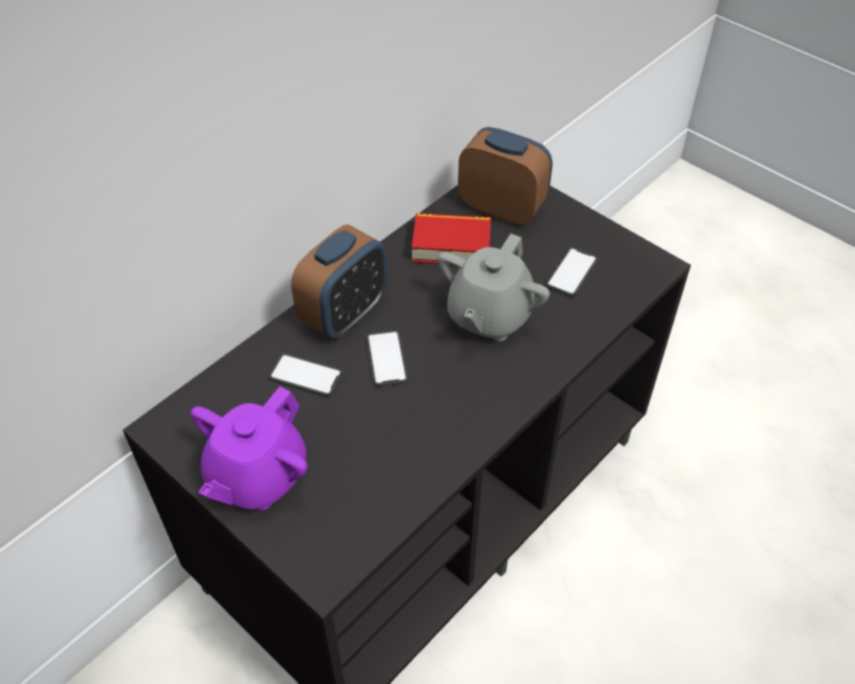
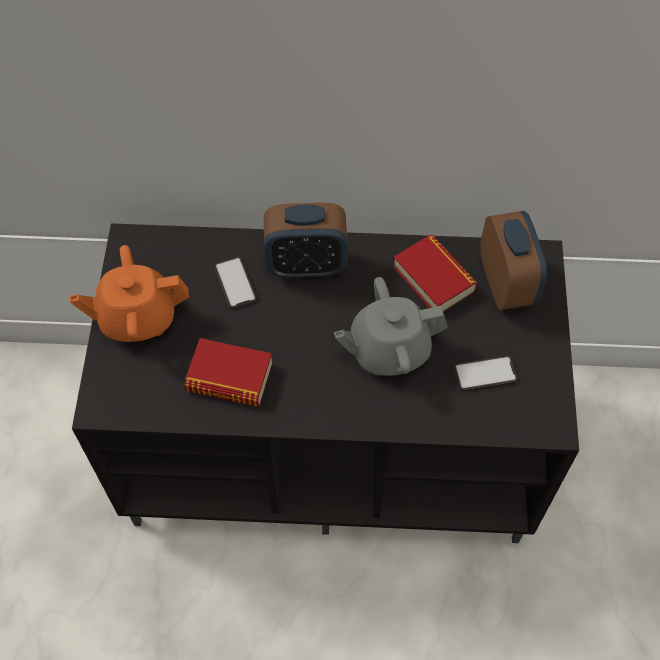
camera: 50 degrees right, 10 degrees up
(257, 476) = (137, 318): purple teapot -> orange teapot
(386, 359) = (291, 317): phone -> none
(401, 444) = (229, 377): none -> book

